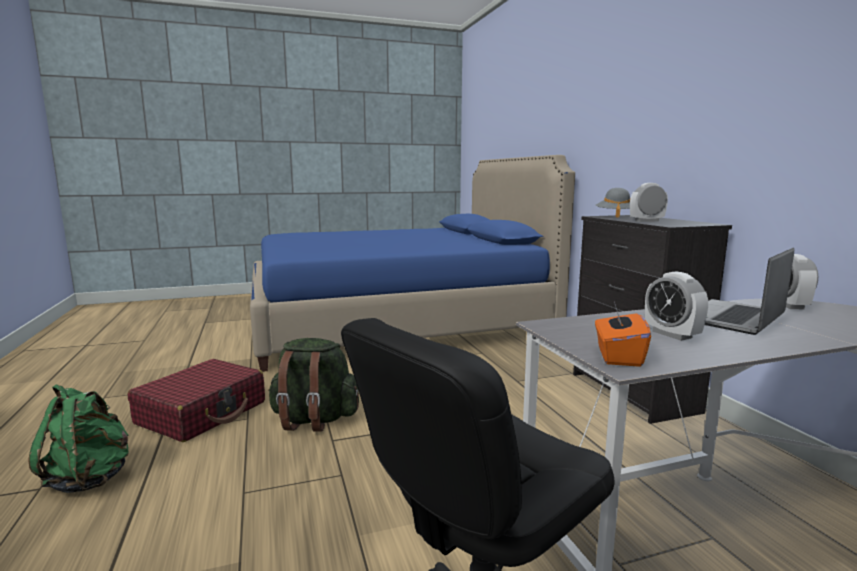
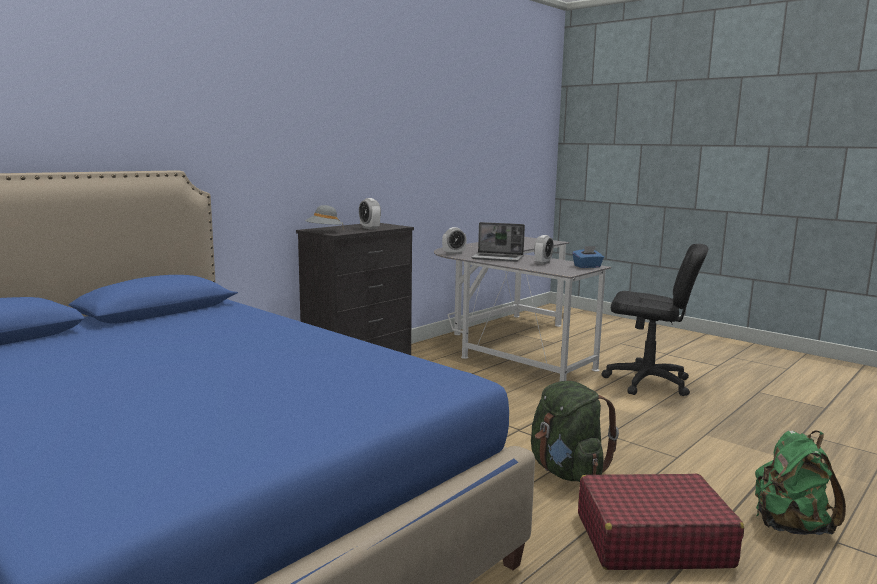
camera: 120 degrees left, 0 degrees up
(618, 356) = (587, 266): orange tissue box -> blue tissue box

